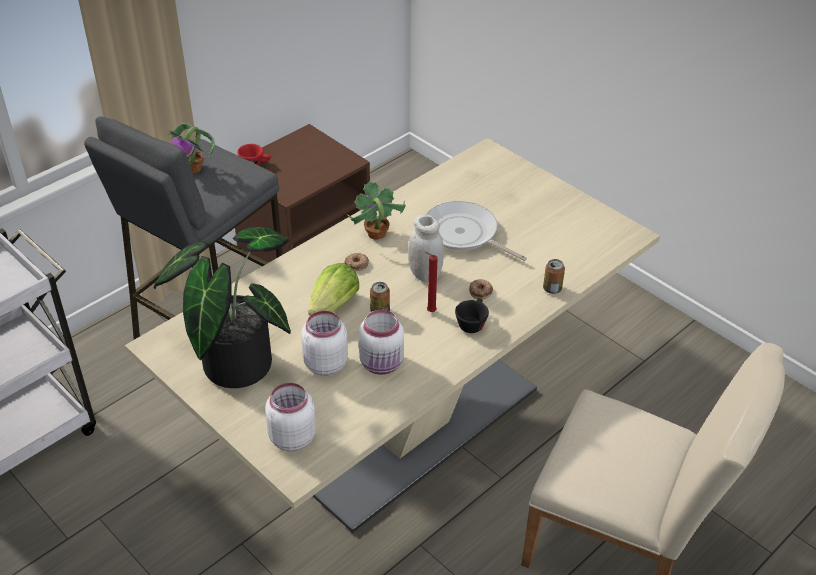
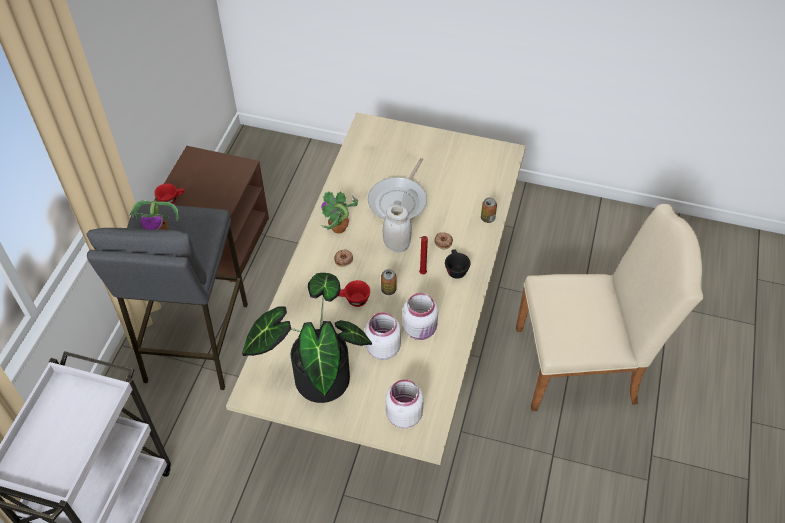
camera: 30 degrees left, 10 degrees up
(334, 306) = (353, 300): lettuce -> red cup
(464, 234) = (399, 201): frying pan -> frying pan turned 75 degrees counterclockwise

